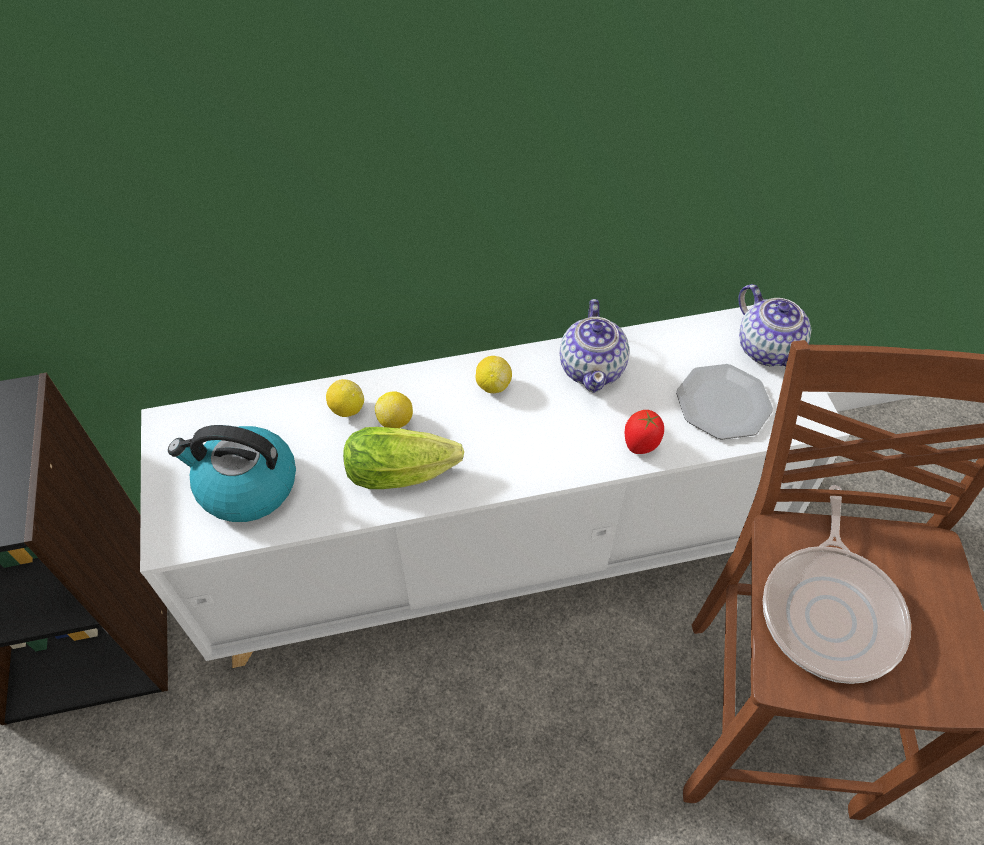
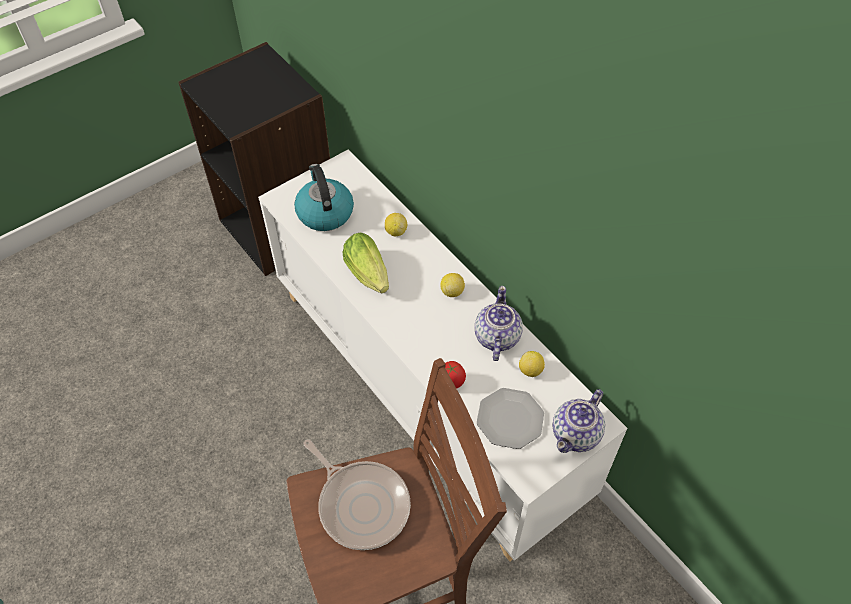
camera: 65 degrees right, 0 degrees up
(395, 421) = (400, 256): lemon -> lemon (530, 370)
(592, 368) = (496, 337): teapot -> teapot turned 120 degrees clockwise
(830, 610) = (361, 504): frying pan -> frying pan turned 120 degrees counterclockwise

